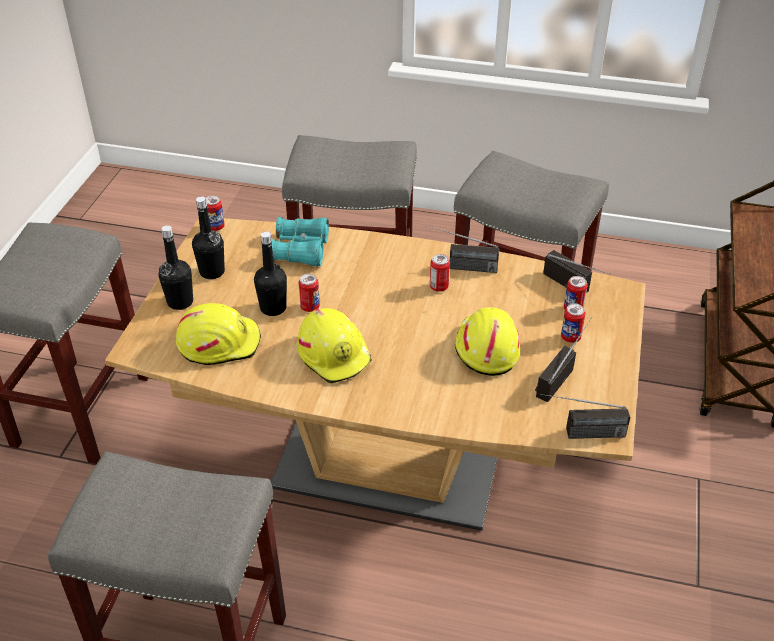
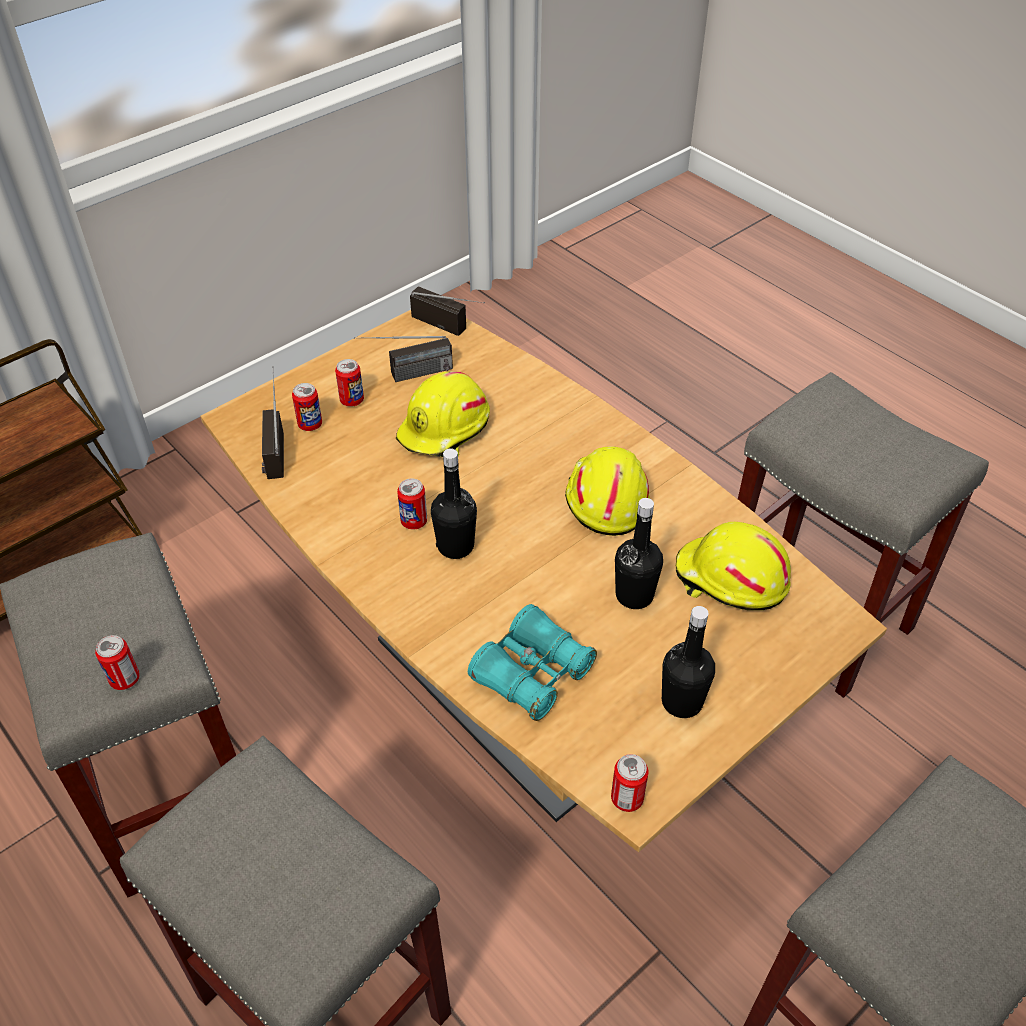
camera: 145 degrees left, 5 degrees up
(180, 302) = (752, 670): black bottle -> black bottle (455, 546)
(310, 307) = (588, 573): can -> can (125, 679)
(460, 267) = (360, 535): radio -> none

